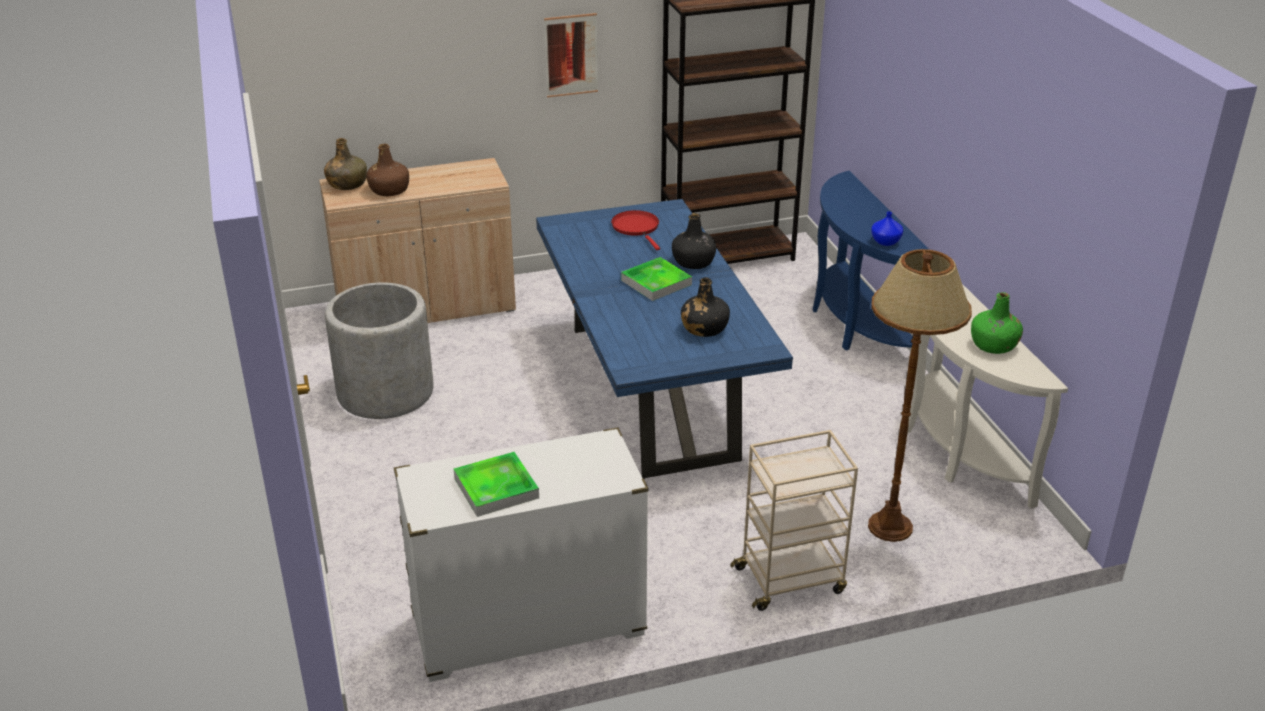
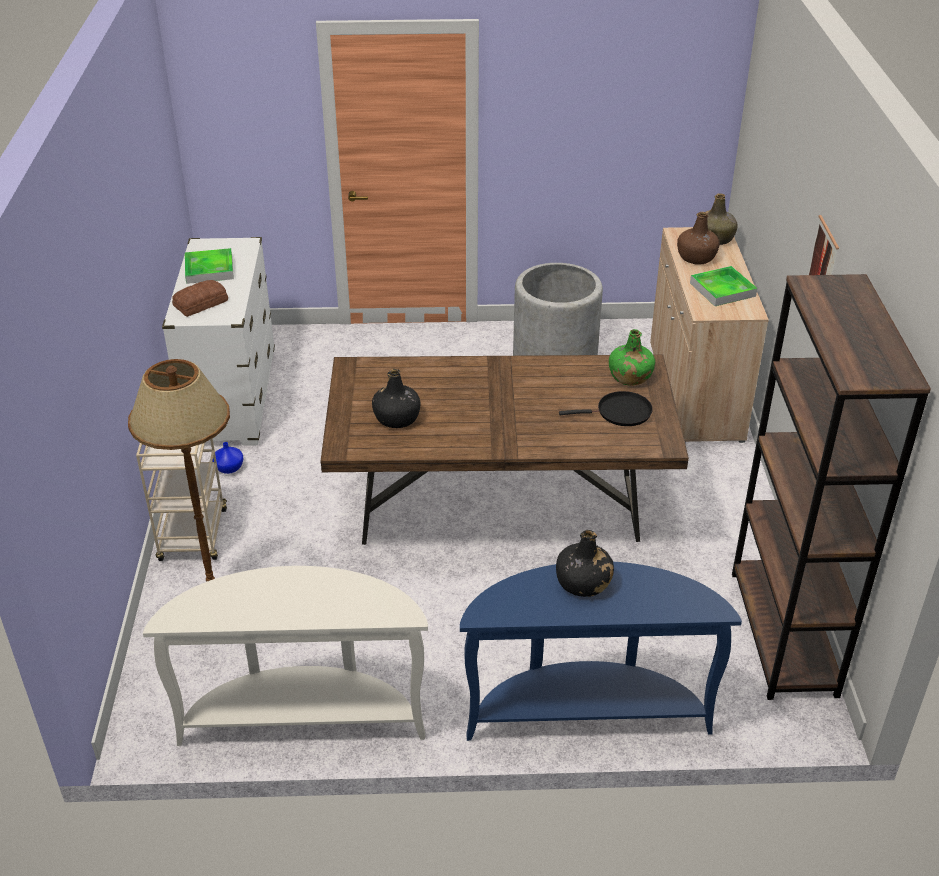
camera: 105 degrees right, 5 degrees up
(584, 470) = (201, 304): none -> bread
(637, 228) = (620, 413): red frying pan -> black frying pan
(651, 391) = (500, 509): blue dining table -> brown dining table
(656, 282) = (496, 405): tray -> tray (722, 289)
(694, 262) = (530, 437): black bottle -> black bottle (583, 583)
(885, 242) = (518, 591): blue vase -> blue vase (229, 468)
(994, 345) = (251, 604): green bottle -> green bottle (629, 376)

